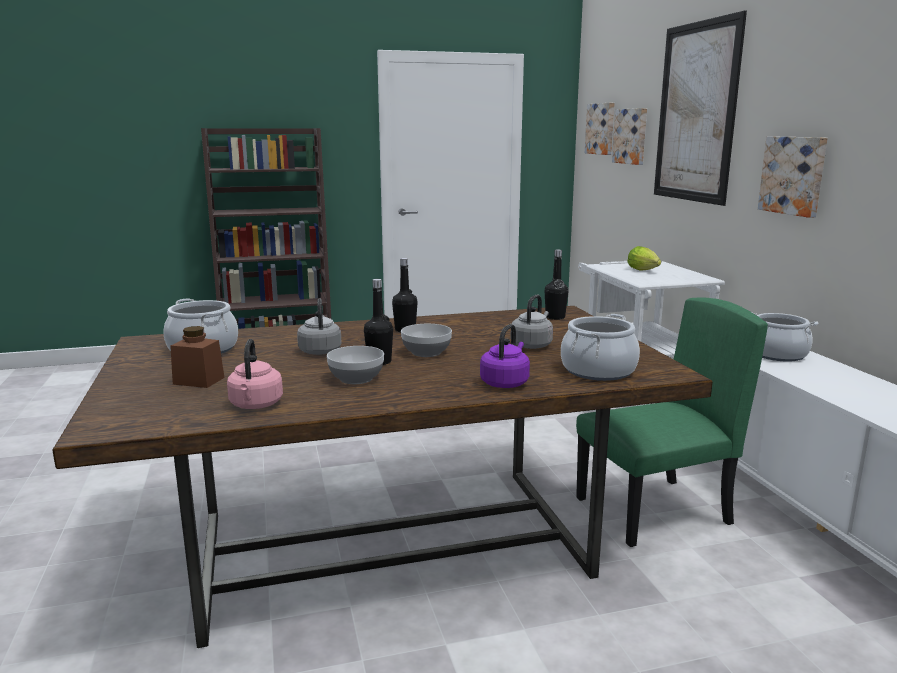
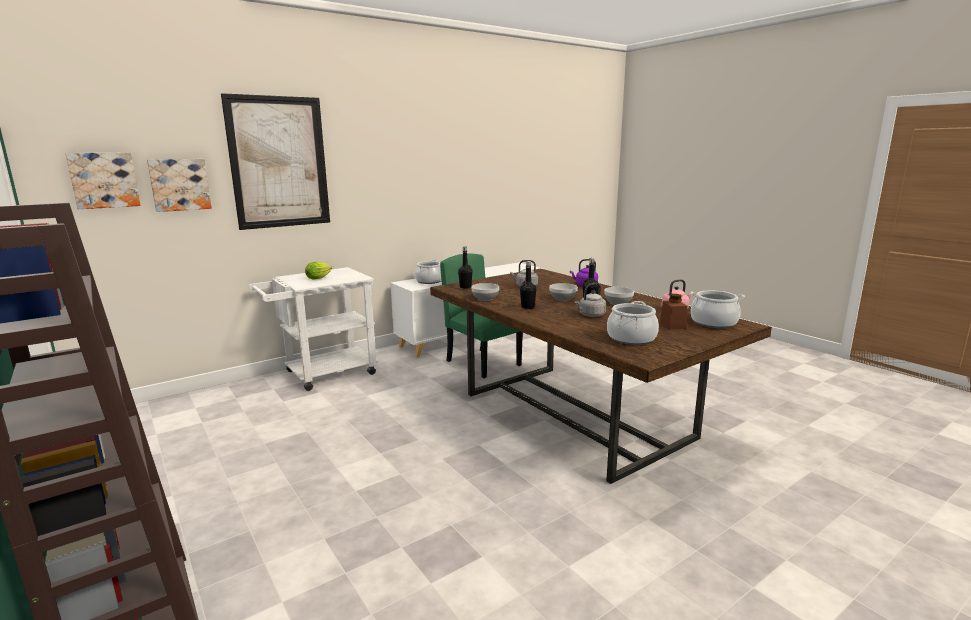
camera: 110 degrees left, 0 degrees up
(475, 319) = (485, 298): none -> bowl
(598, 370) = (550, 277): cooking pot -> cooking pot (714, 323)
(794, 175) = (381, 196): picture -> none

